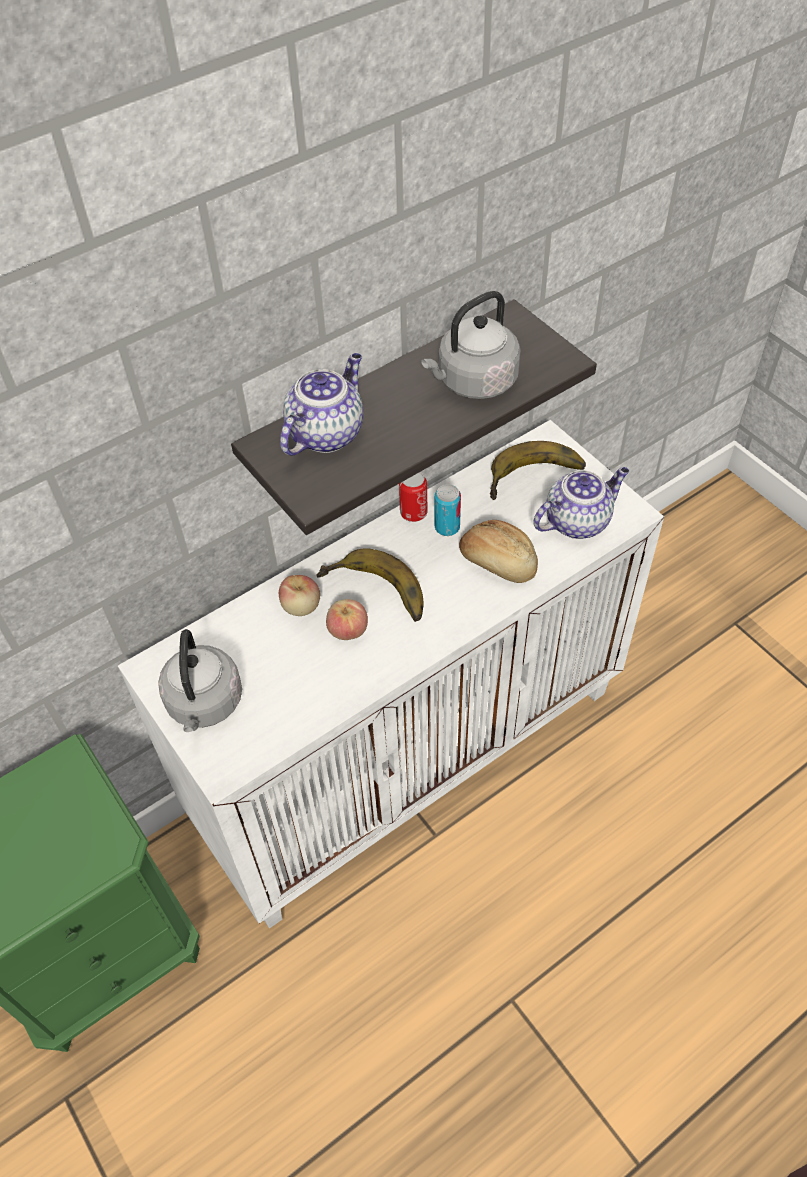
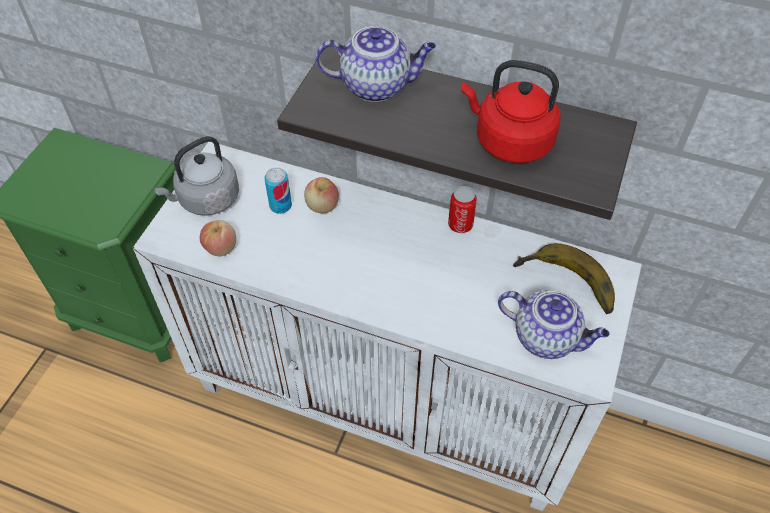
camera: 55 degrees right, 0 degrees up
(348, 630) = (321, 243): apple -> apple (220, 248)
(373, 595) = (363, 242): banana -> none
(447, 527) = (464, 252): can -> can (280, 206)
(473, 382) = (509, 141): grey kettle -> red kettle
(498, 562) = (457, 303): bread -> none

